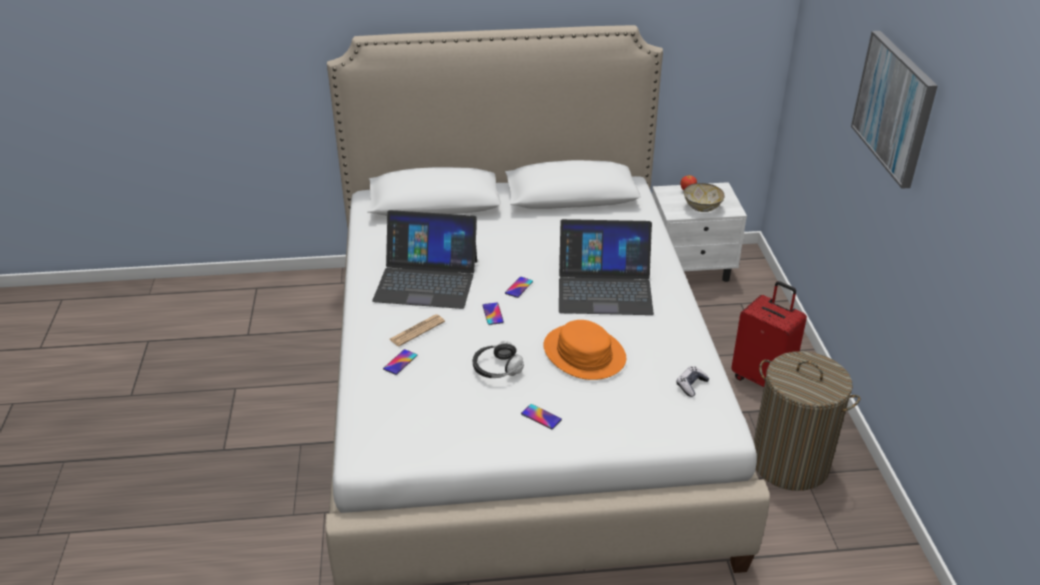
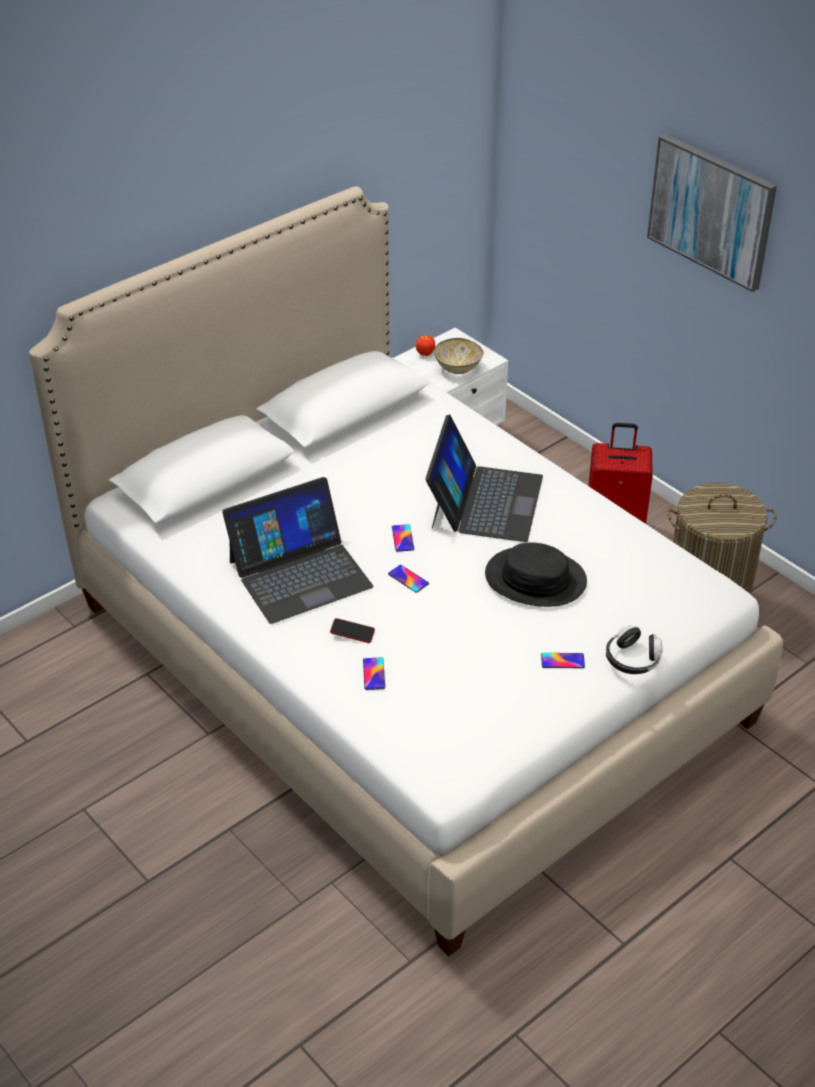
camera: 35 degrees left, 5 degrees up
(417, 331) = (352, 633): newspaper -> phone
(497, 369) = (474, 634): headphones -> headphones (632, 660)
(584, 353) = (535, 579): orange hat -> black hat
(604, 288) = (485, 501): laptop -> laptop turned 45 degrees counterclockwise
(691, 385) = (657, 565): game controller -> none

